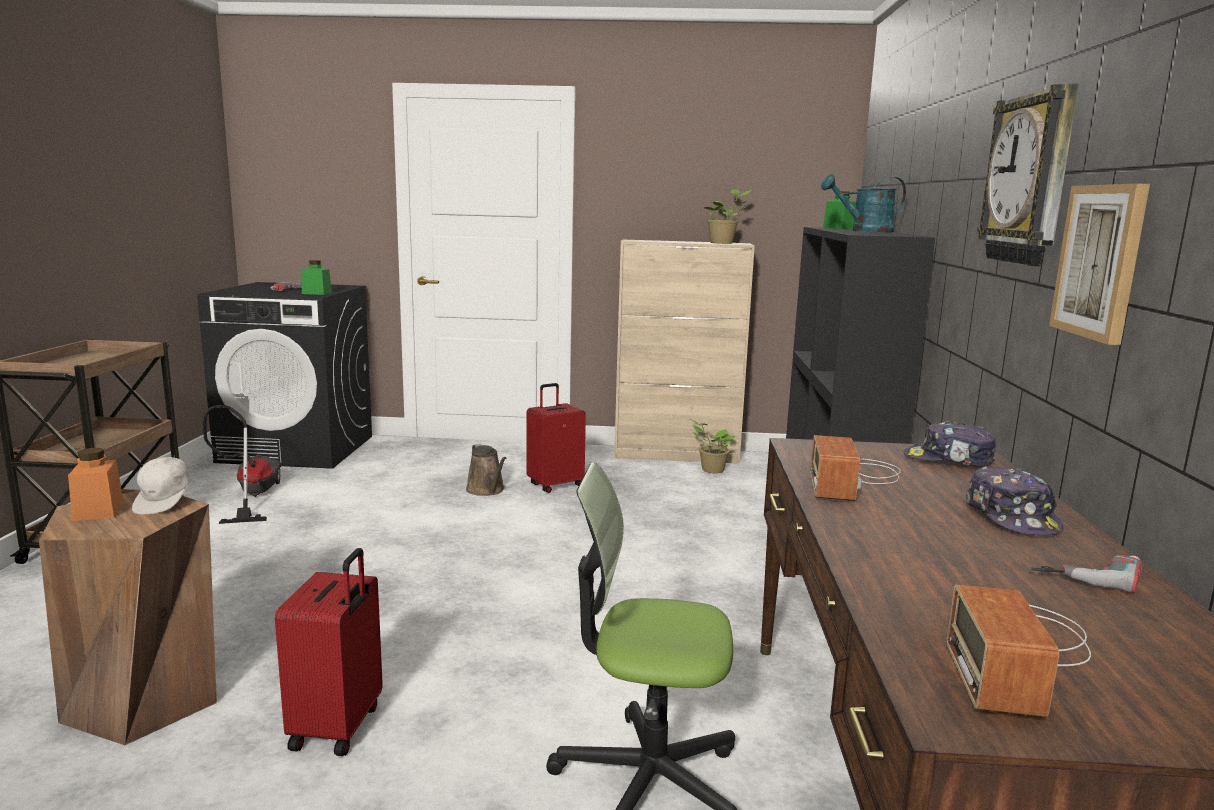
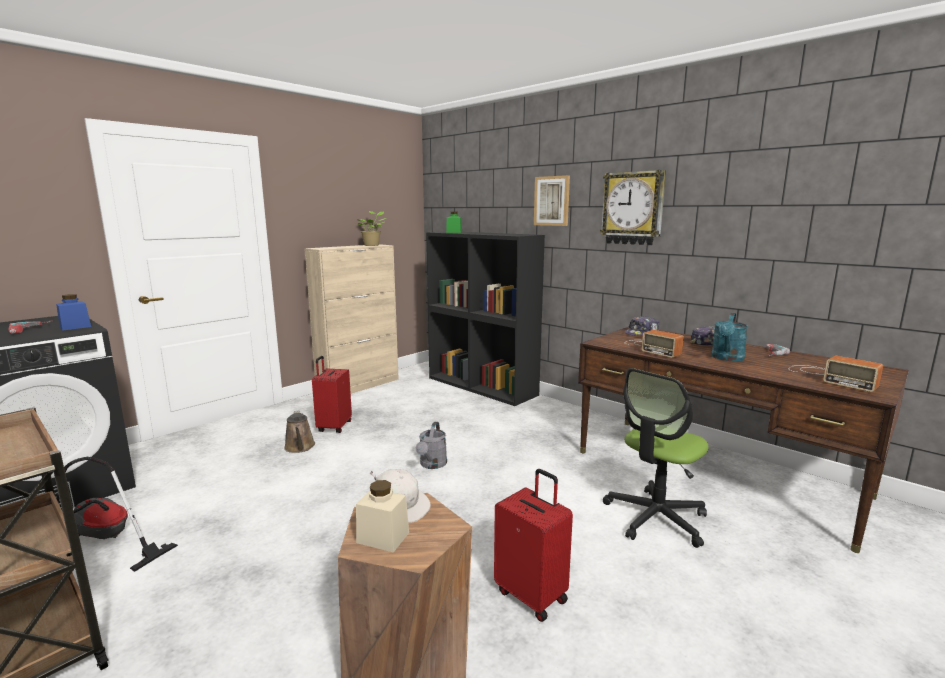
camera: 50 degrees left, 0 degrees up
(98, 511) = (383, 537): orange jar -> beige jar
(316, 293) = (75, 327): green jar -> blue jar
(487, 490) = (300, 447): brown watering can -> brown watering can turned 60 degrees clockwise
(552, 564) = (432, 465): none -> grey watering can
(711, 470) = (393, 387): potted plant -> none
(864, 231) = (487, 233): turquoise watering can -> turquoise watering can (727, 358)
(1100, 261) = (699, 241): picture -> picture (552, 201)

